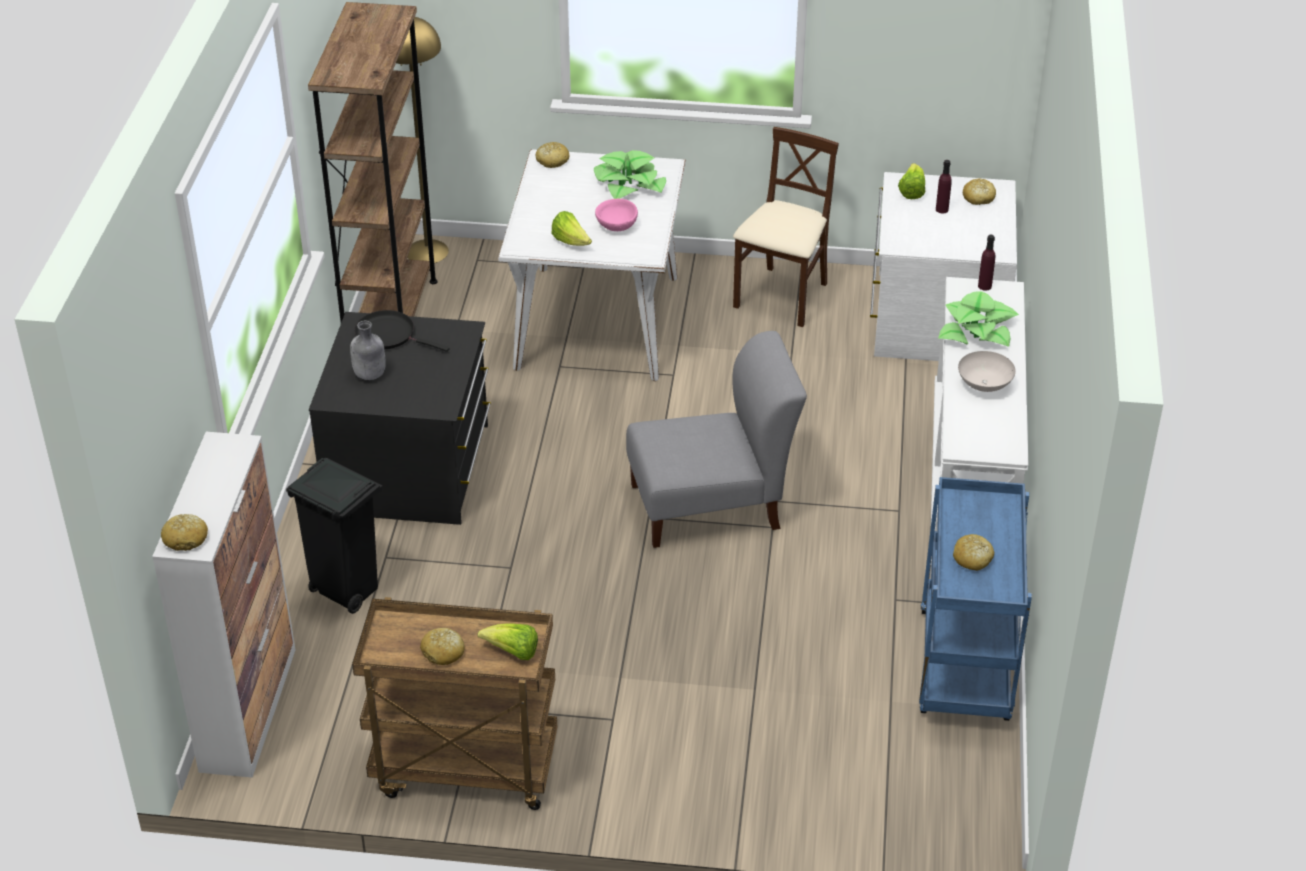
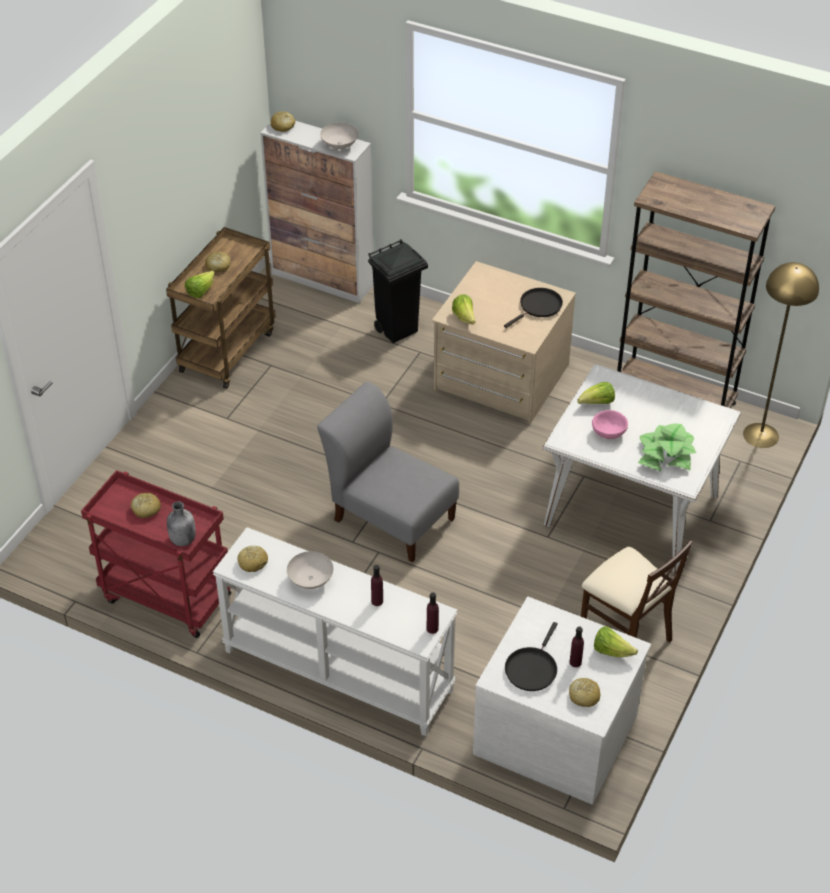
camera: 110 degrees right, 5 degrees up
(225, 461) = (339, 146): none -> white bowl
(370, 375) = (498, 291): grey bottle -> grey bottle (182, 540)
(410, 469) = (500, 378): black dresser -> beige dresser
(439, 392) = (464, 317): none -> lettuce
(552, 161) = (717, 419): bread -> bread (253, 562)
(712, 505) = (390, 516): grey chair -> grey chair turned 120 degrees clockwise
(966, 669) = (164, 597): blue cart -> red cart
(970, 233) = (532, 668): none -> black frying pan
(977, 331) = (377, 601): potted plant -> purple bottle

